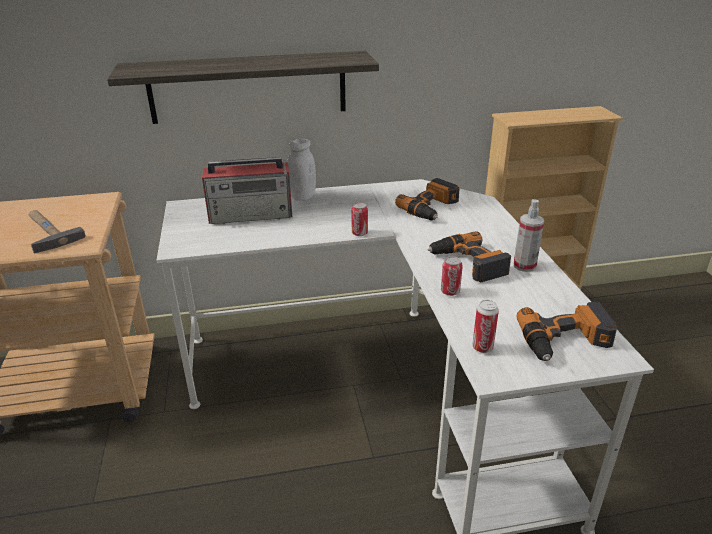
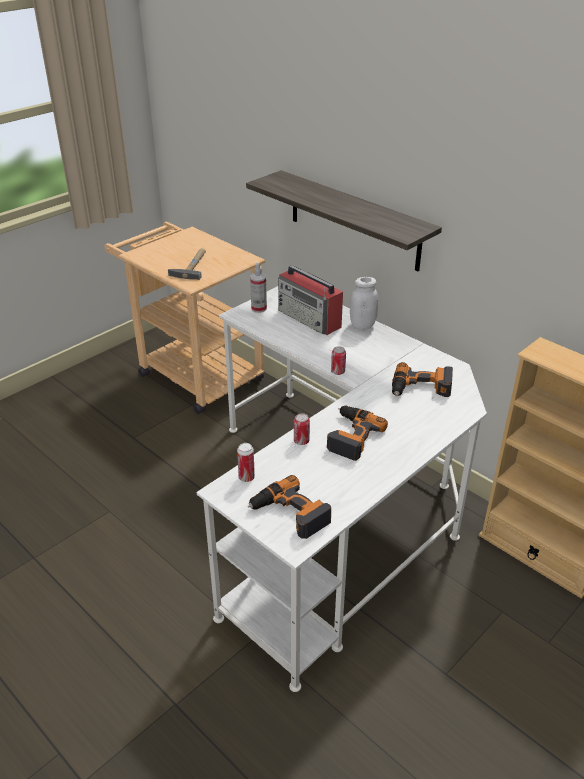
camera: 55 degrees right, 5 degrees up
(524, 266) = (378, 465): spray bottle -> spray bottle (259, 308)

